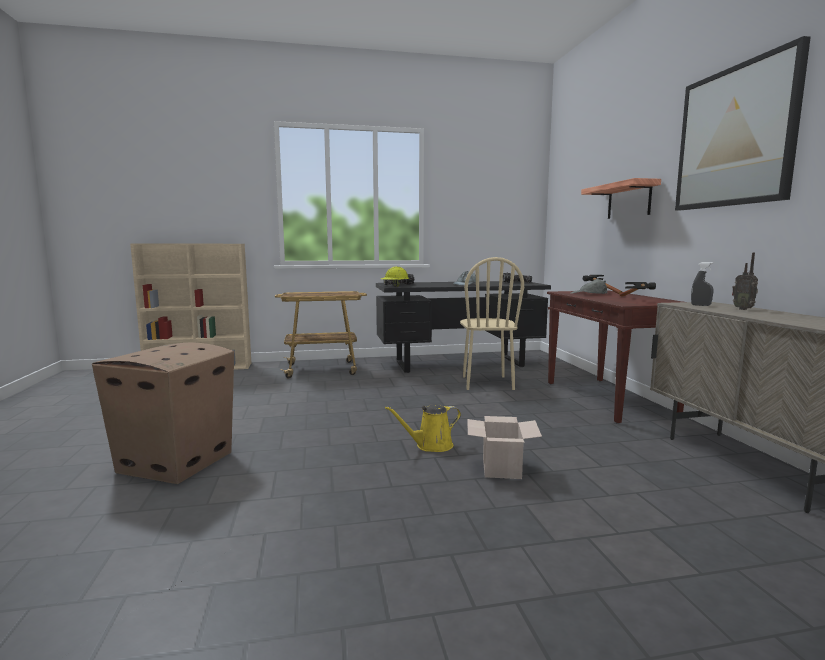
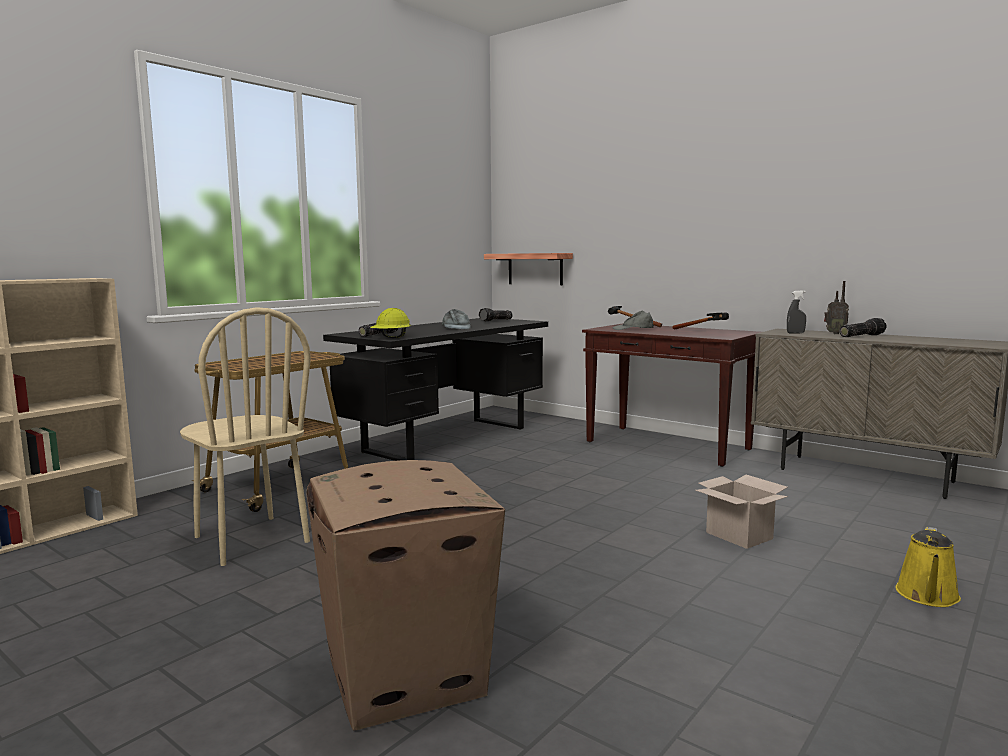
camera: 40 degrees left, 0 degrees up
(431, 446) = (638, 537): yellow watering can -> yellow watering can (927, 596)
(486, 383) = (529, 455): beige chair -> beige chair (250, 540)
(629, 200) = (647, 221): shelf -> shelf (535, 269)
(735, 137) = (792, 169): picture -> none
(760, 313) = (861, 336): none -> flashlight

